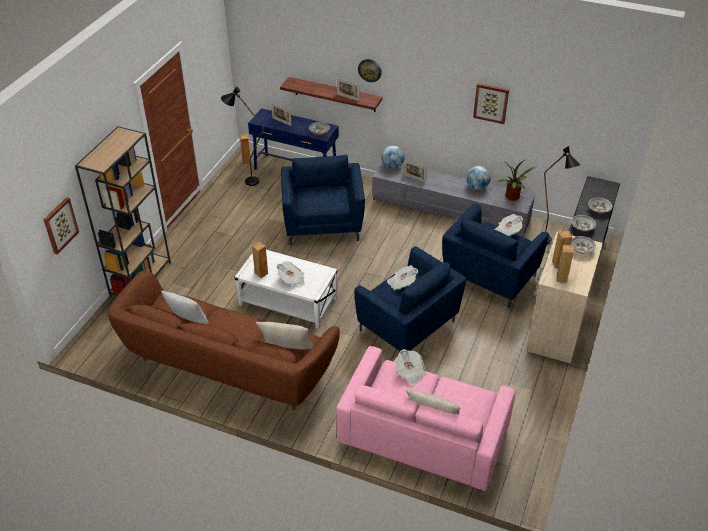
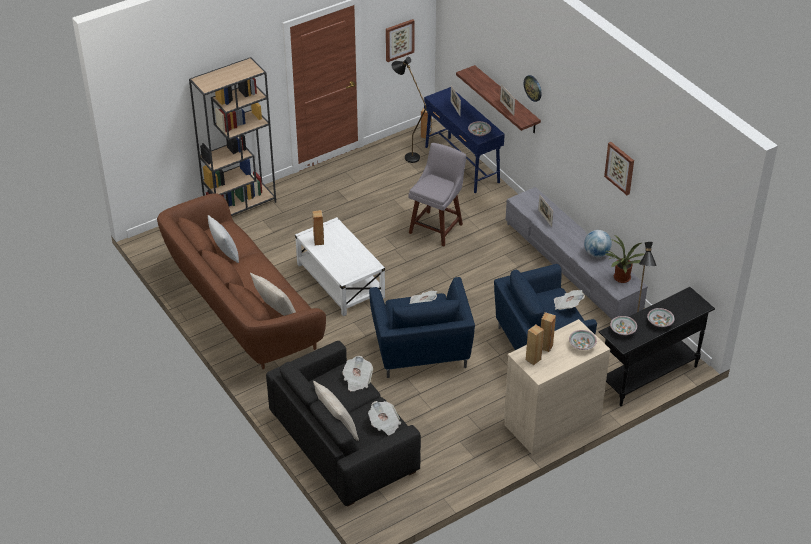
camera: 35 degrees right, 0 degrees up
(60, 225) = (159, 125): picture -> picture (399, 40)
(291, 280) = (338, 259): newspaper -> newspaper (384, 424)
(323, 224) = (437, 227): blue armchair -> grey stool
(392, 166) = (535, 197): globe -> none
(424, 434) = (344, 441): pink sofa -> black sofa

